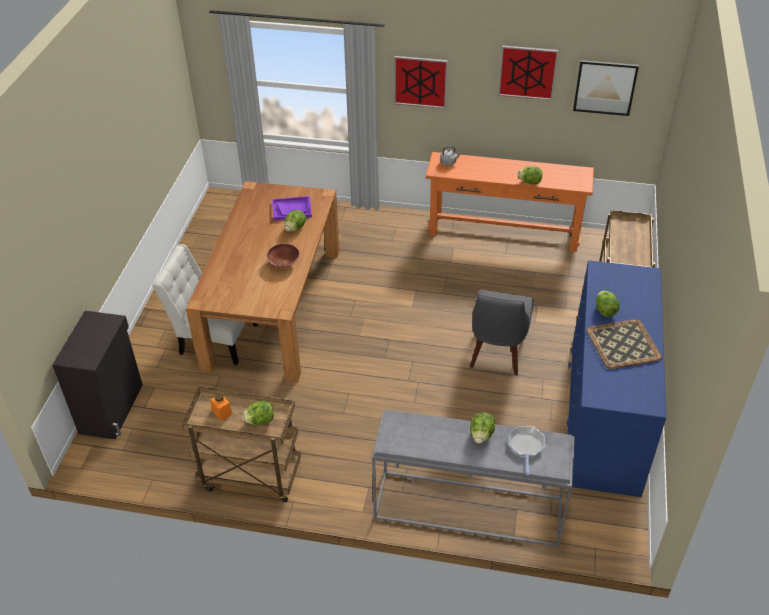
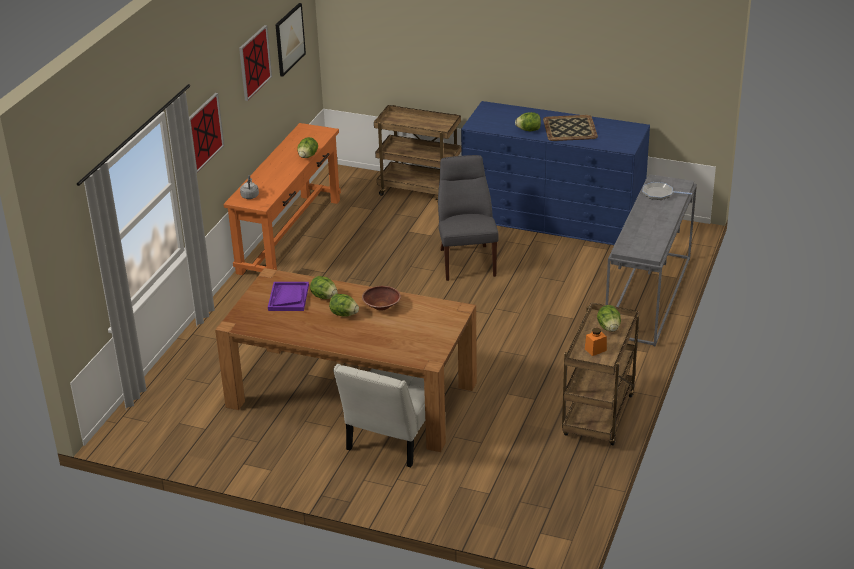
camera: 80 degrees left, 10 degrees down
(112, 408) = (486, 519): black cabinet -> none
(481, 435) = (646, 211): lettuce -> lettuce (344, 314)
(497, 353) = (466, 260): grey chair -> grey chair turned 120 degrees counterclockwise

